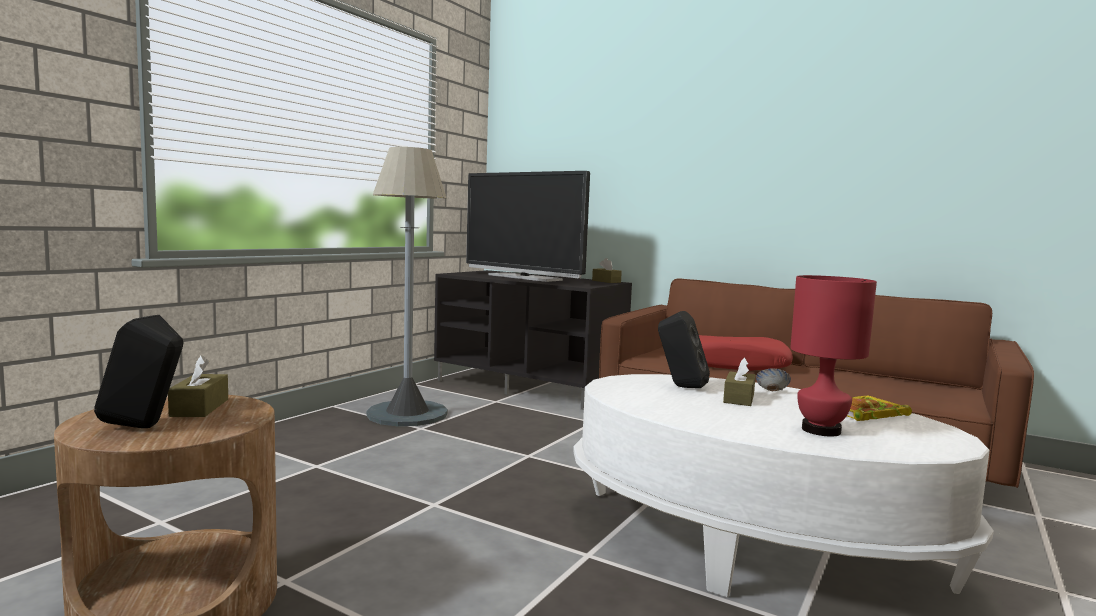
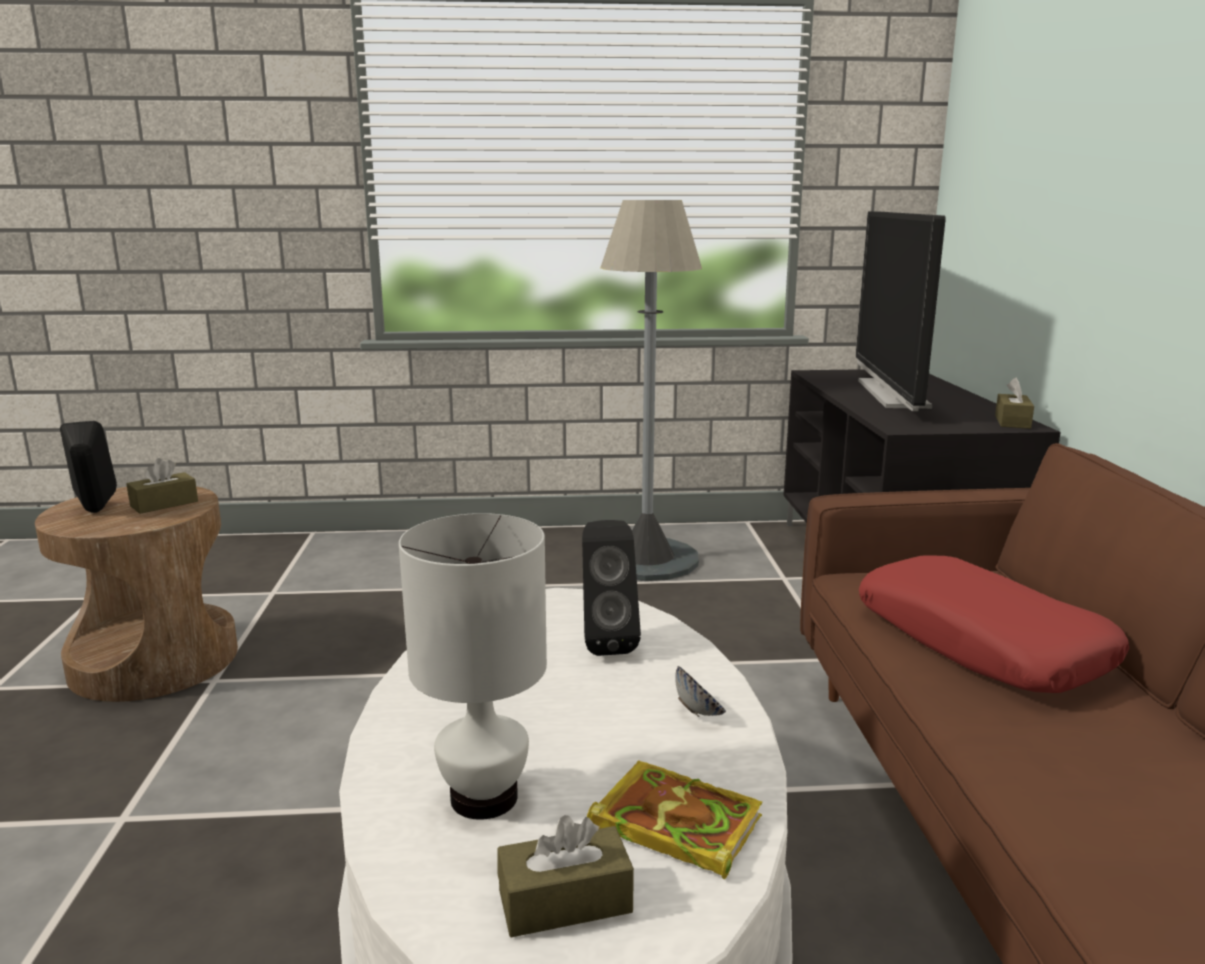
camera: 55 degrees right, 10 degrees up
(739, 398) = (601, 696): brown tissue box -> brown tissue box (565, 901)
(820, 430) = (483, 797): red table lamp -> white table lamp

